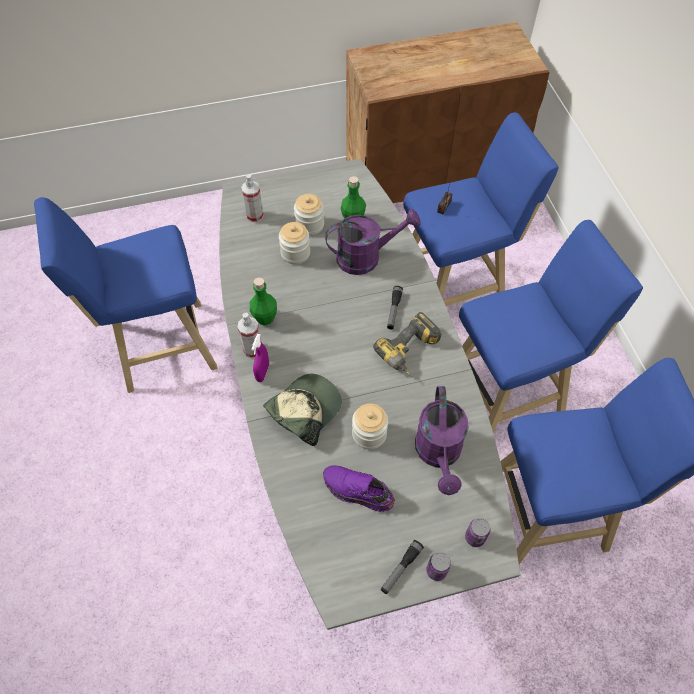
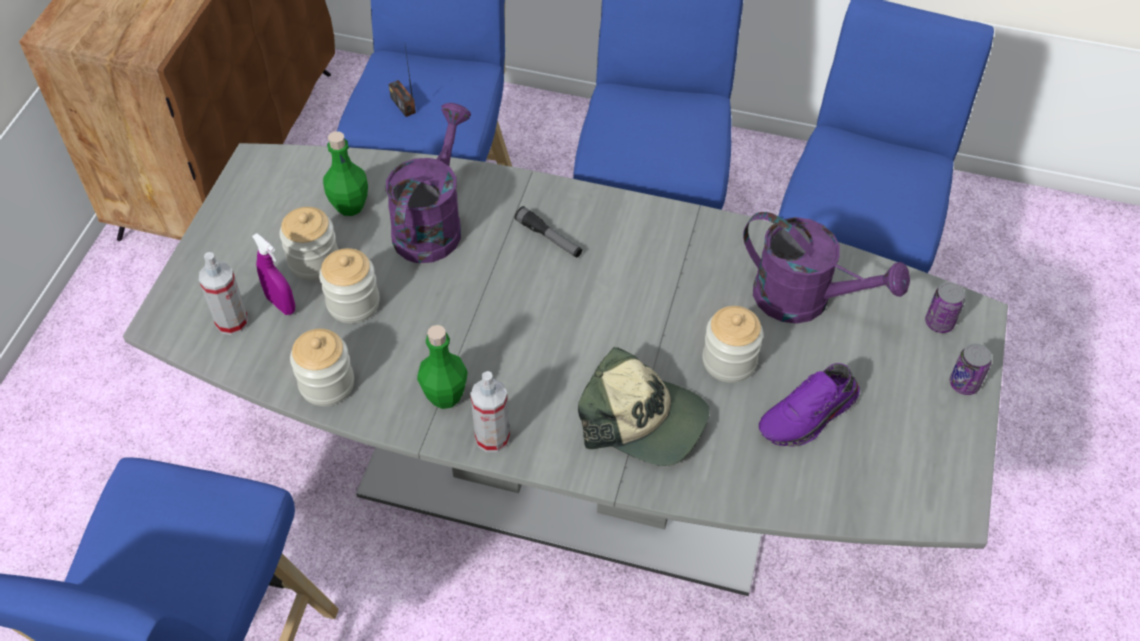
camera: 60 degrees left, 5 degrees down
(243, 269) = (327, 384): none -> jar
(262, 373) = (542, 443): purple spray bottle -> purple spray bottle (281, 304)
(304, 410) = (643, 420): cap -> cap turned 135 degrees clockwise
(401, 568) = (943, 420): flashlight -> none
(410, 353) = (632, 254): power drill -> none

